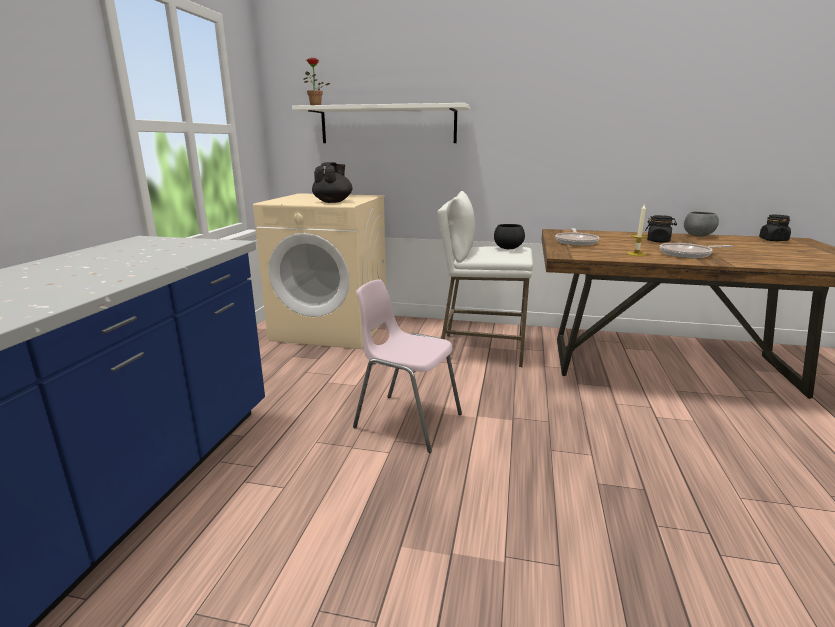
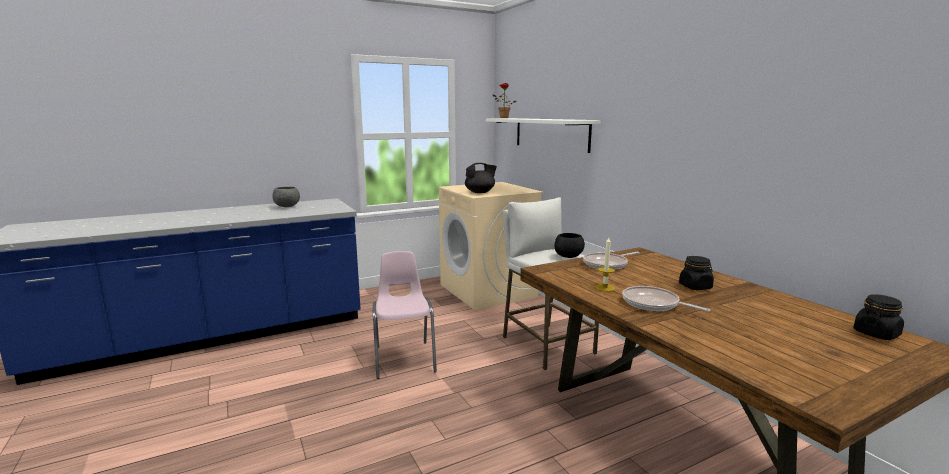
camera: 50 degrees right, 5 degrees down
(698, 236) = (781, 298): grey bowl -> grey bowl (287, 206)

